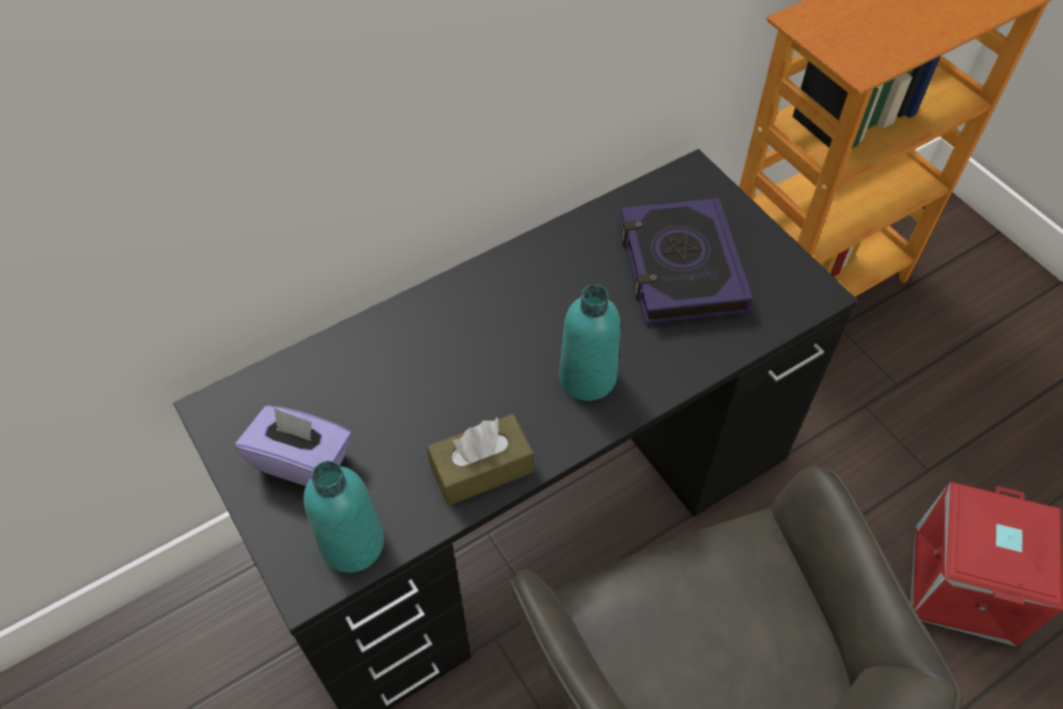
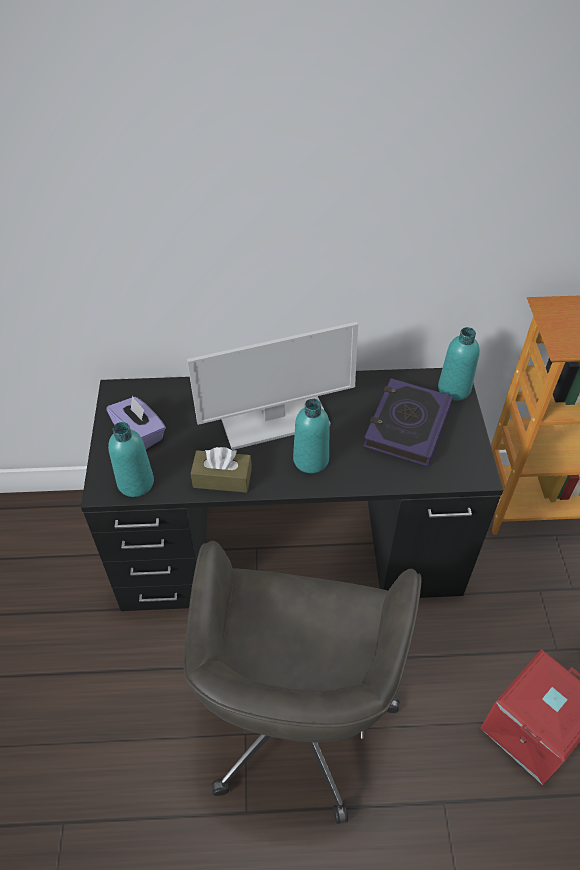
camera: 30 degrees right, 5 degrees down
(493, 343) = (273, 420): none -> monitor
(702, 187) = (454, 389): none -> turquoise bottle

